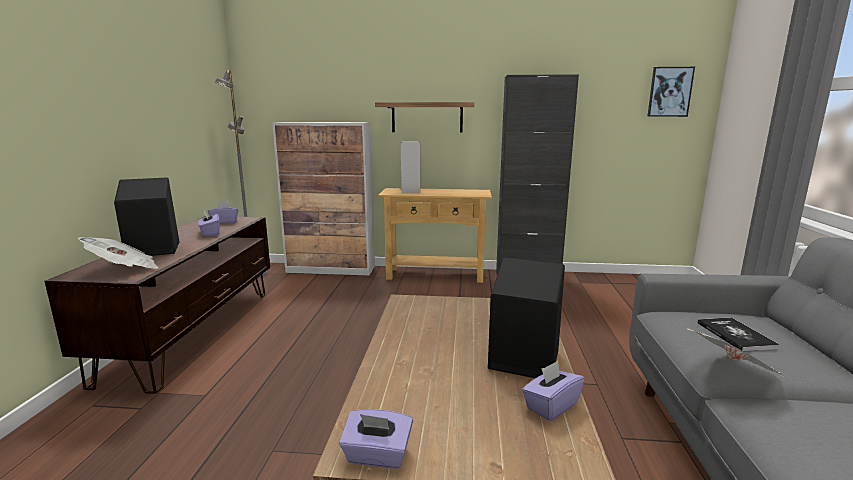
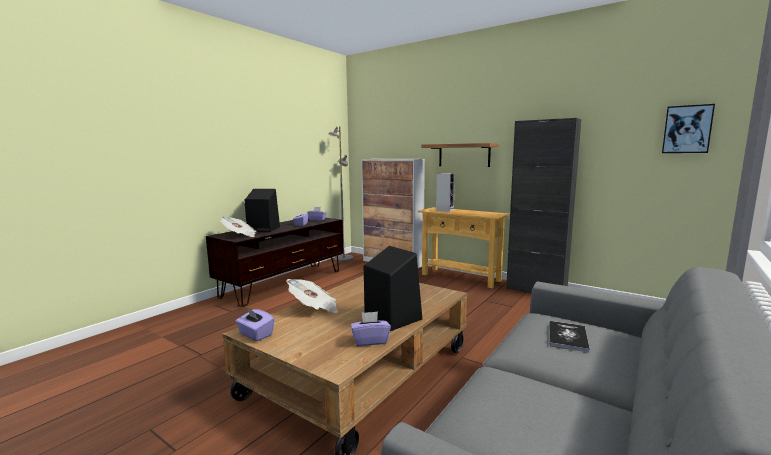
camera: 30 degrees right, 5 degrees down
(733, 374) = (512, 354): newspaper -> newspaper (314, 308)

